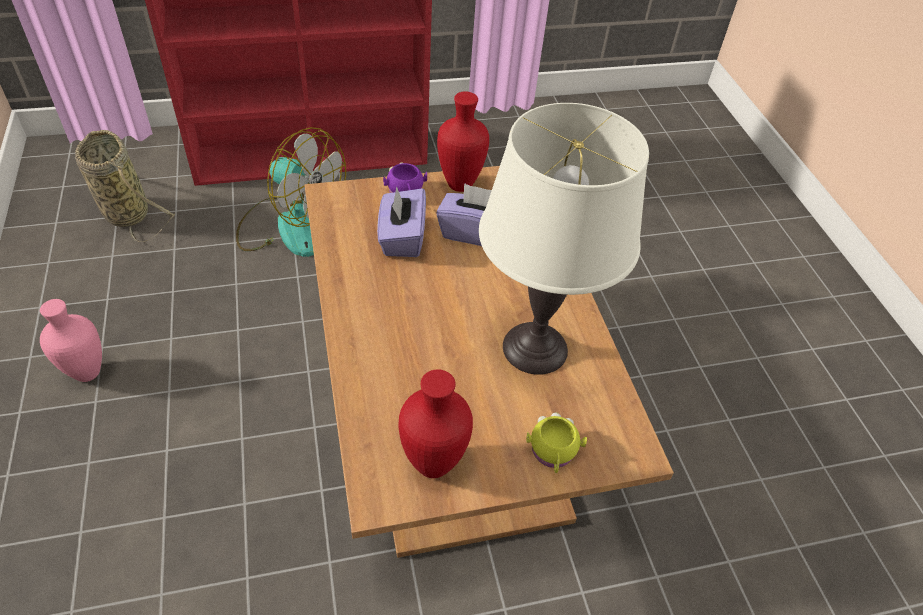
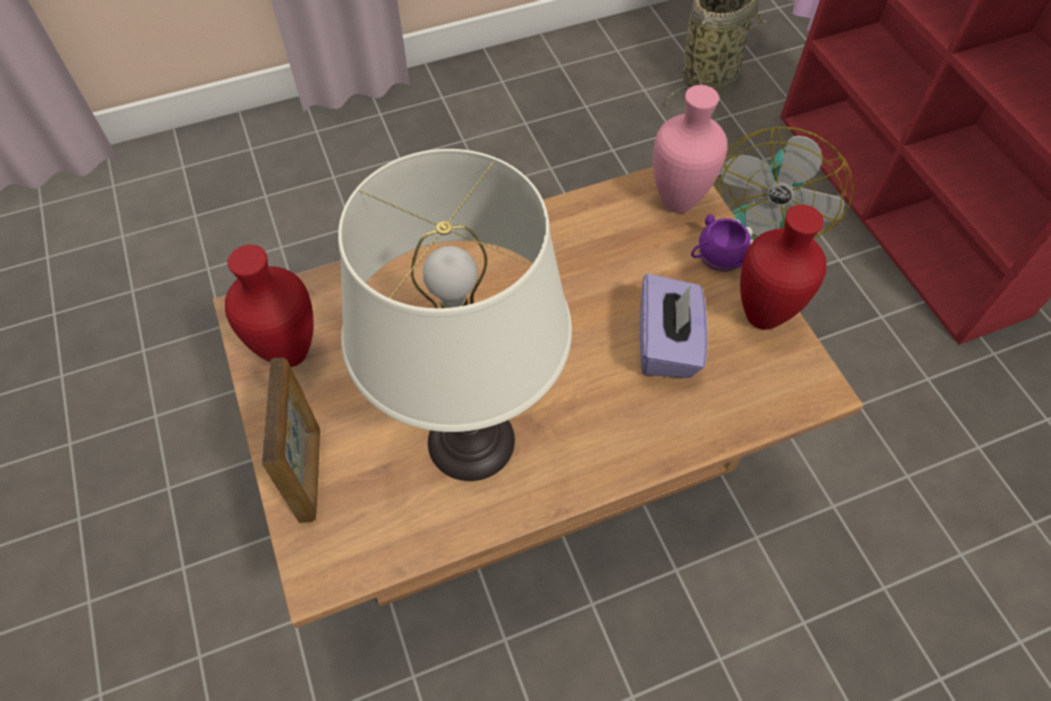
camera: 85 degrees right, 10 degrees up
(89, 372) = (494, 125): pink vase -> pink vase (679, 203)
(401, 238) = (628, 268): purple tissue box -> none
(552, 454) = (310, 473): yellow mug -> picture frame

